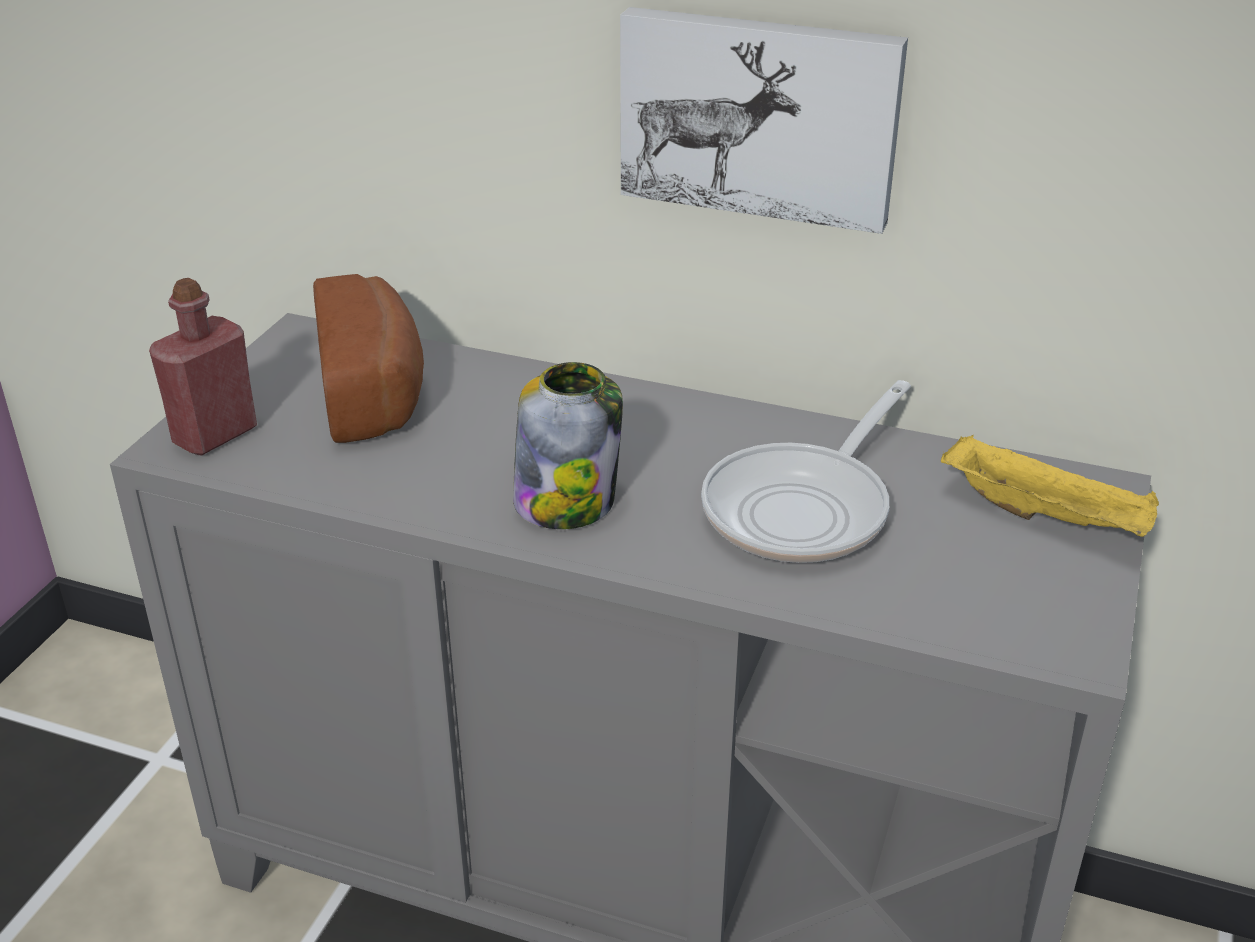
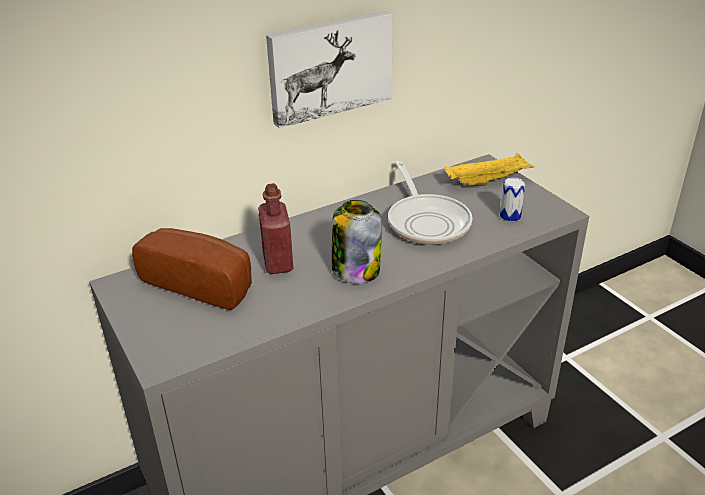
camera: 50 degrees left, 0 degrees up
(215, 435) = (168, 344): red bottle -> red bottle (278, 262)
(963, 594) = (510, 216): none -> can

